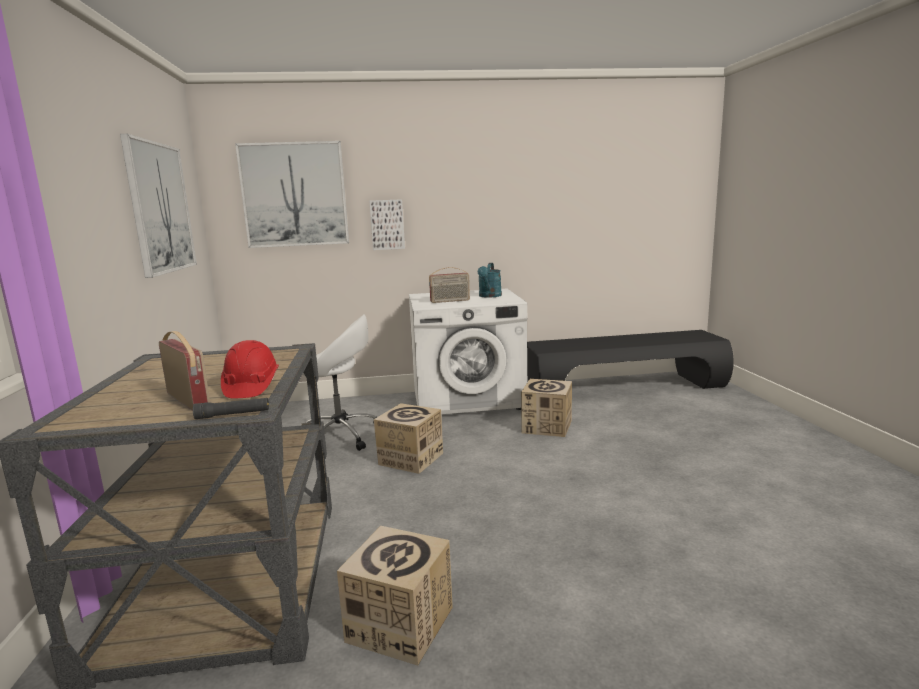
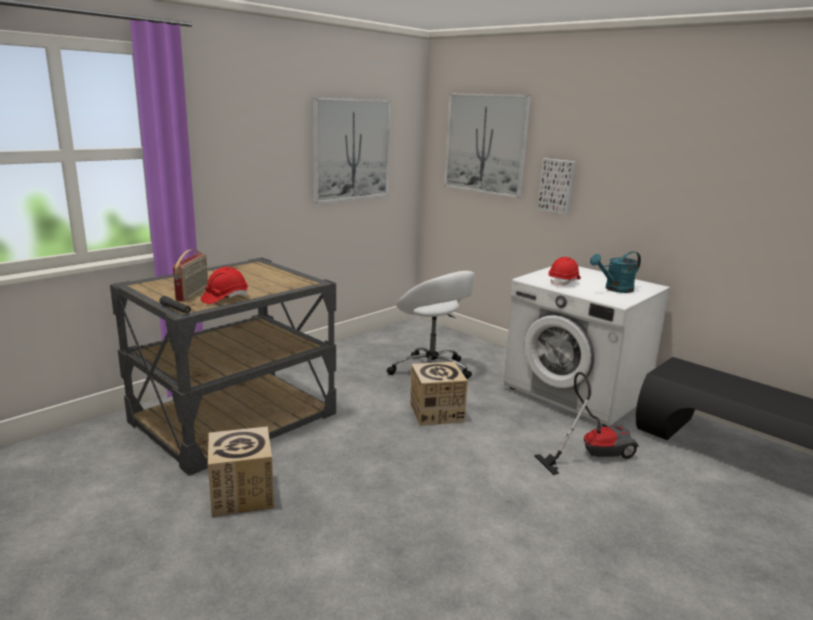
camera: 50 degrees right, 5 degrees up
(450, 301) = (564, 282): radio -> red hard hat
(547, 427) = (591, 453): cardboard box -> vacuum cleaner

